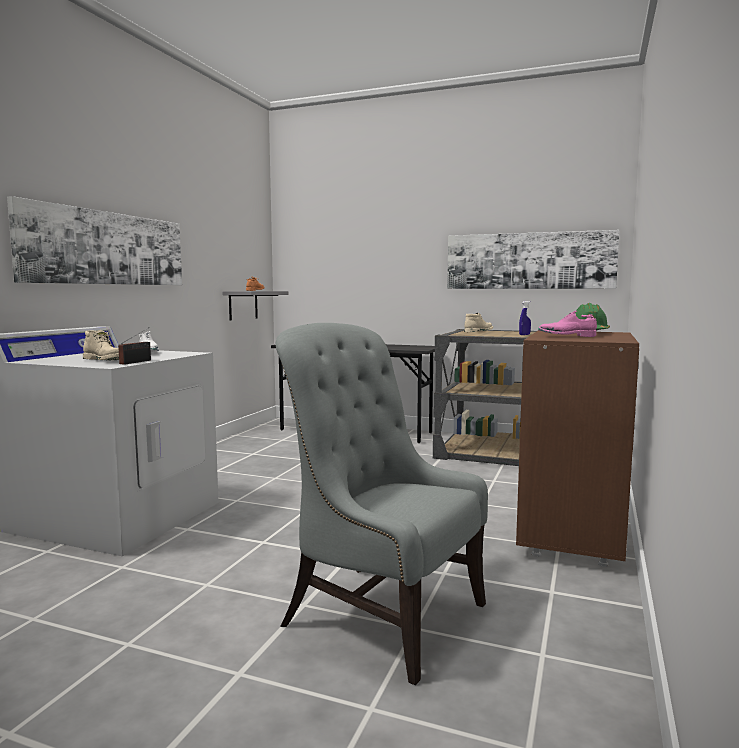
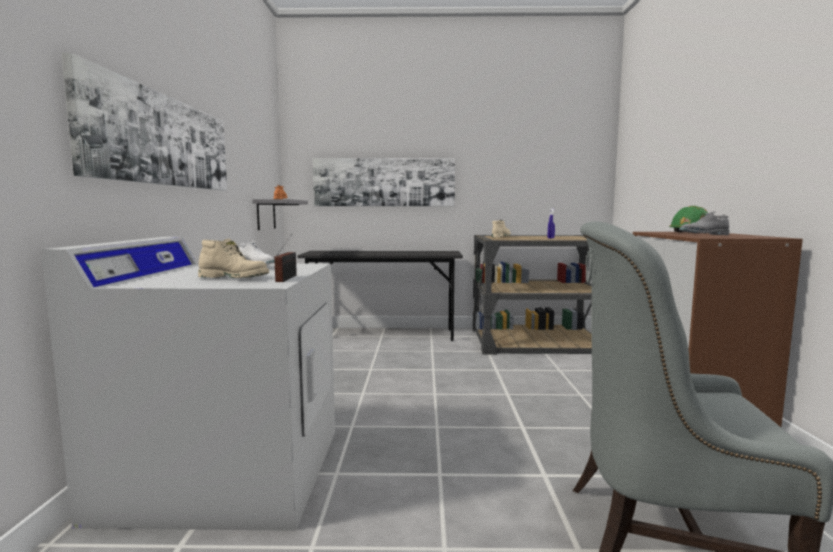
camera: 20 degrees left, 0 degrees up
(529, 261) = (534, 175): picture -> picture (384, 182)
(566, 336) = (704, 235): pink shoe -> grey shoe

